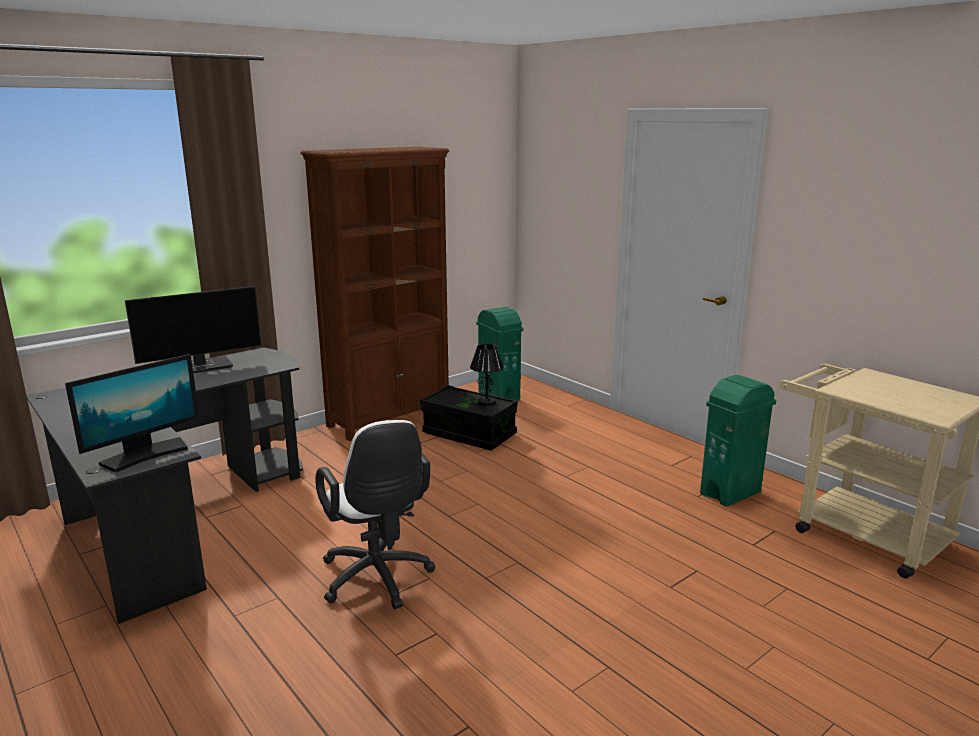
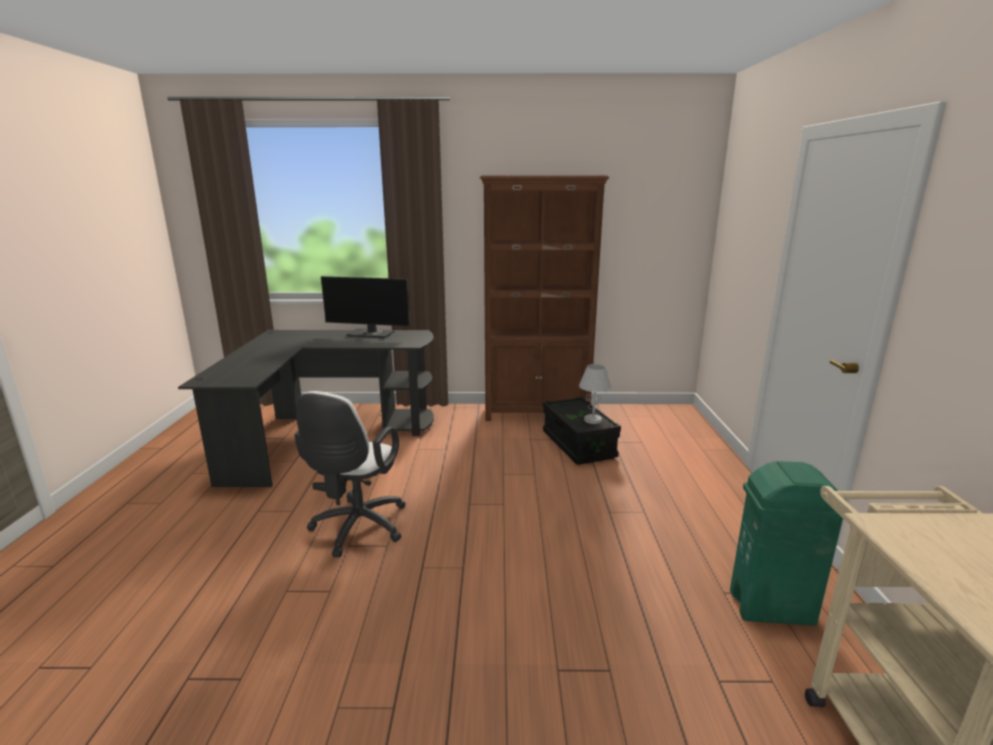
camera: 40 degrees right, 0 degrees up
(145, 455) = (234, 377): monitor -> none
(487, 402) = (593, 420): black table lamp -> white table lamp
(499, 396) = (648, 421): green trash can -> none

